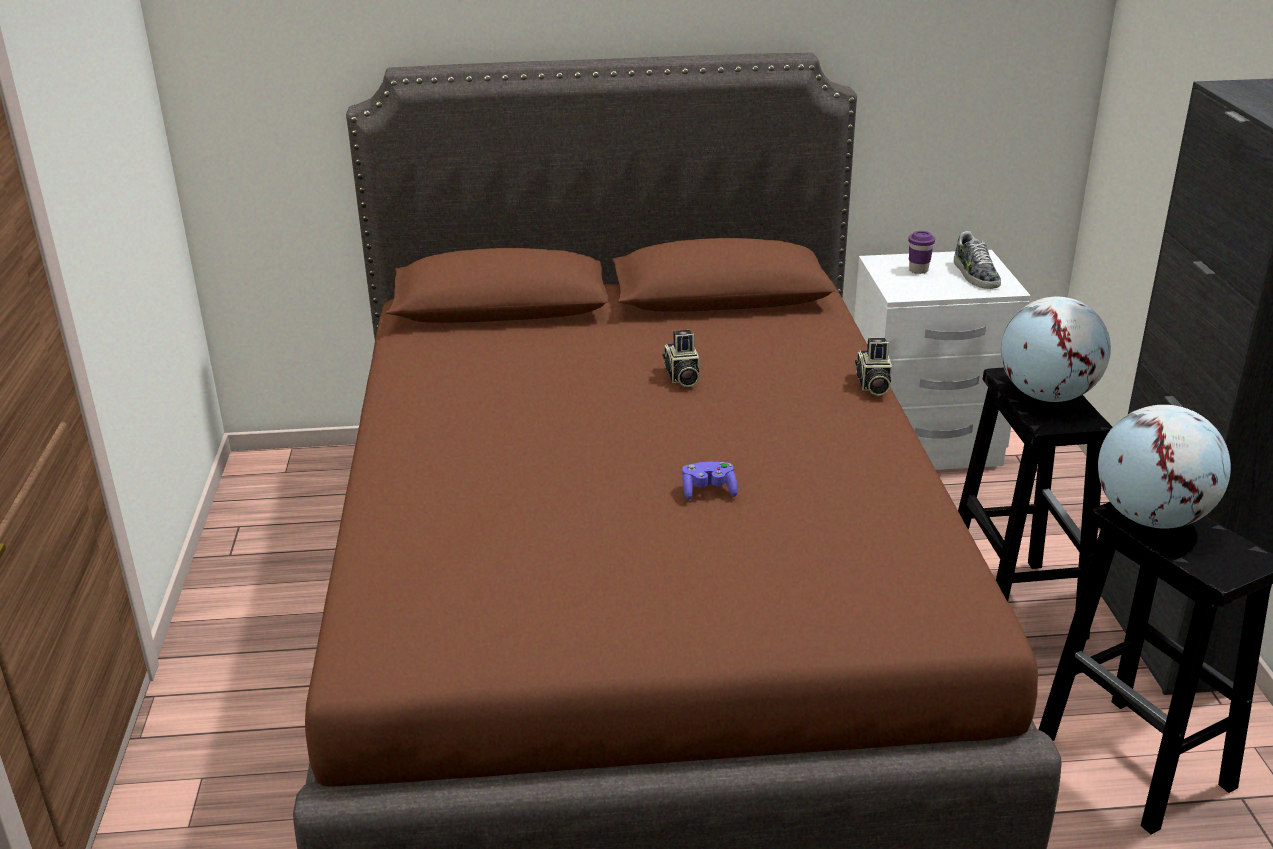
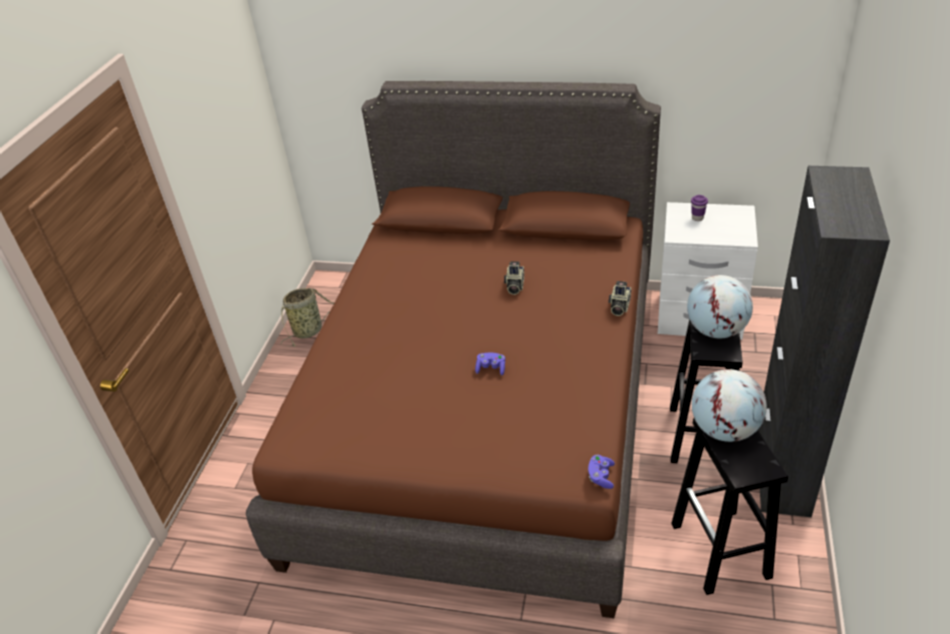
camera: 20 degrees right, 10 degrees up
(253, 542) = (310, 330): none -> basket
(975, 274) = (731, 225): shoe -> none
(995, 614) = (601, 476): none -> purple game controller

